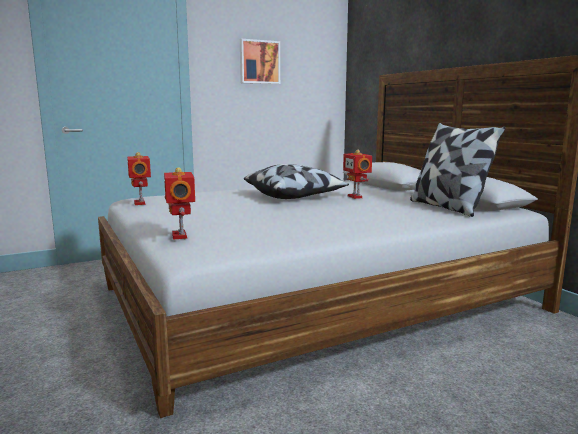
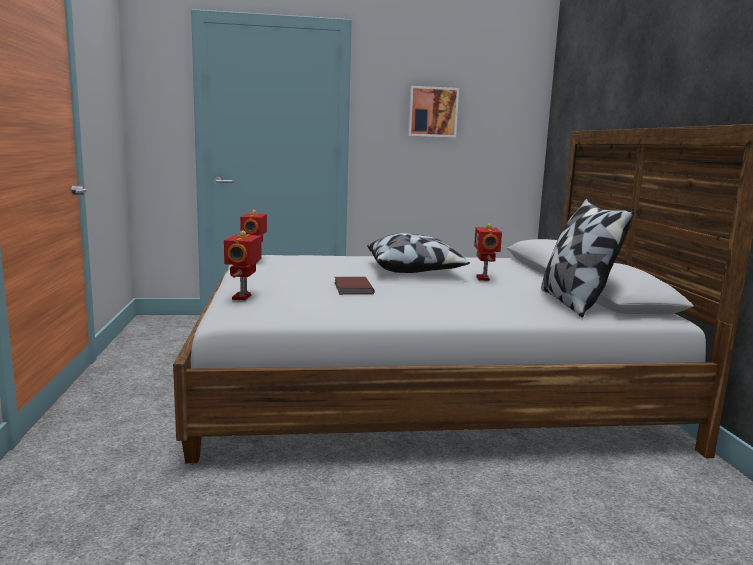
camera: 20 degrees right, 0 degrees up
(266, 216) = (352, 288): none -> brown book

